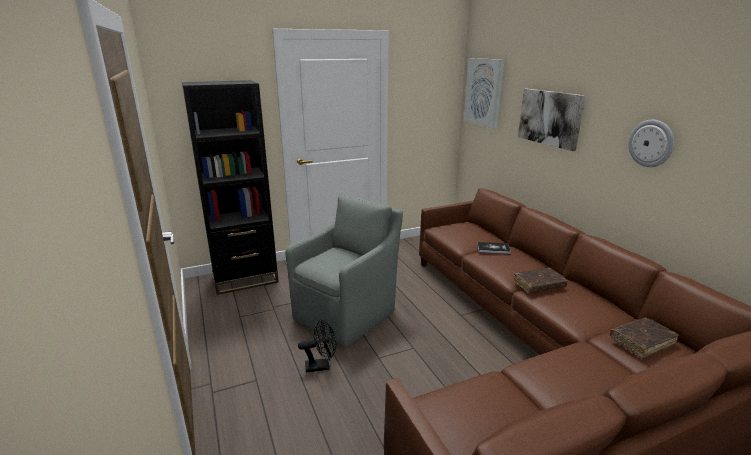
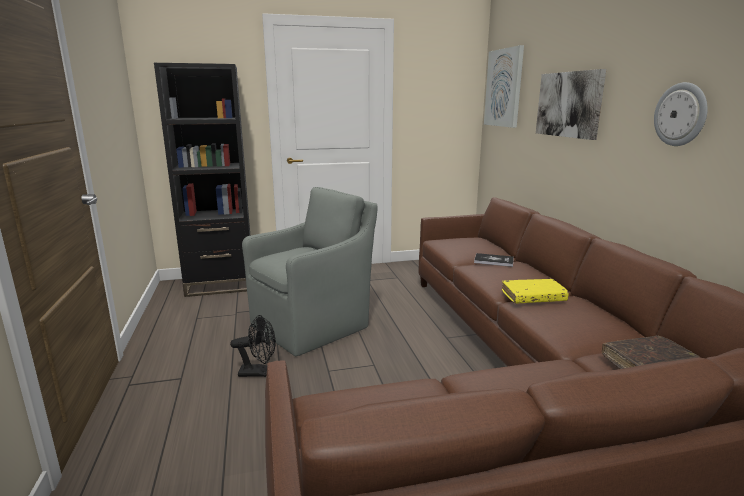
camera: 10 degrees right, 5 degrees down
(539, 285) = (533, 297): brown book -> yellow book

